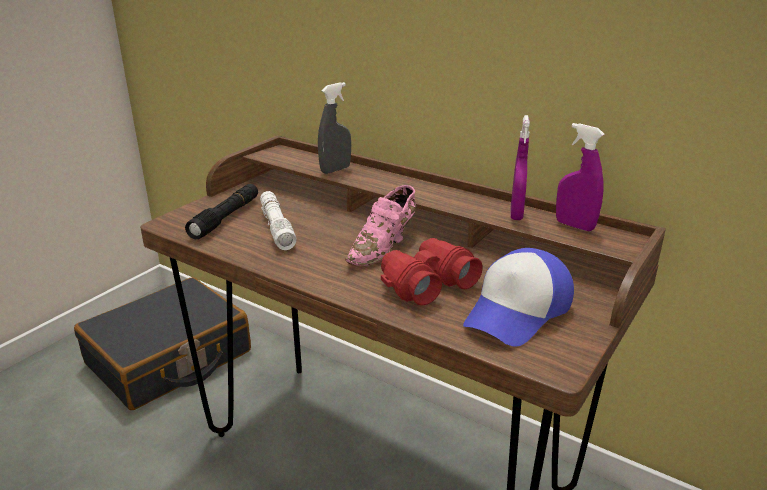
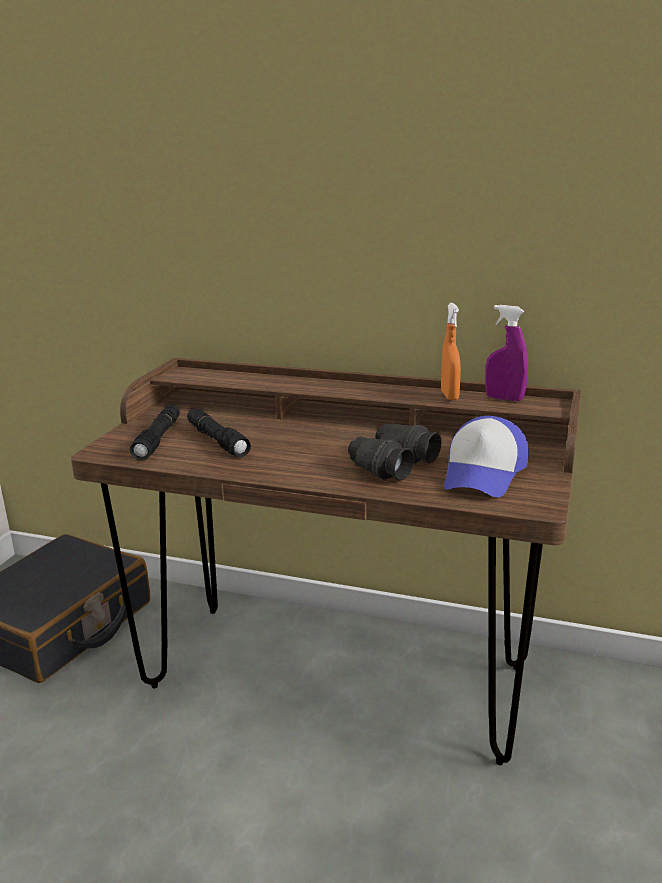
camera: 15 degrees left, 5 degrees down
(277, 227) = (217, 440): white flashlight -> black flashlight
(335, 170) = (256, 381): grey spray bottle -> none
(384, 247) = (334, 443): pink shoe -> none
(426, 283) = (391, 464): red binoculars -> black binoculars
(516, 214) = (449, 396): purple spray bottle -> orange spray bottle

